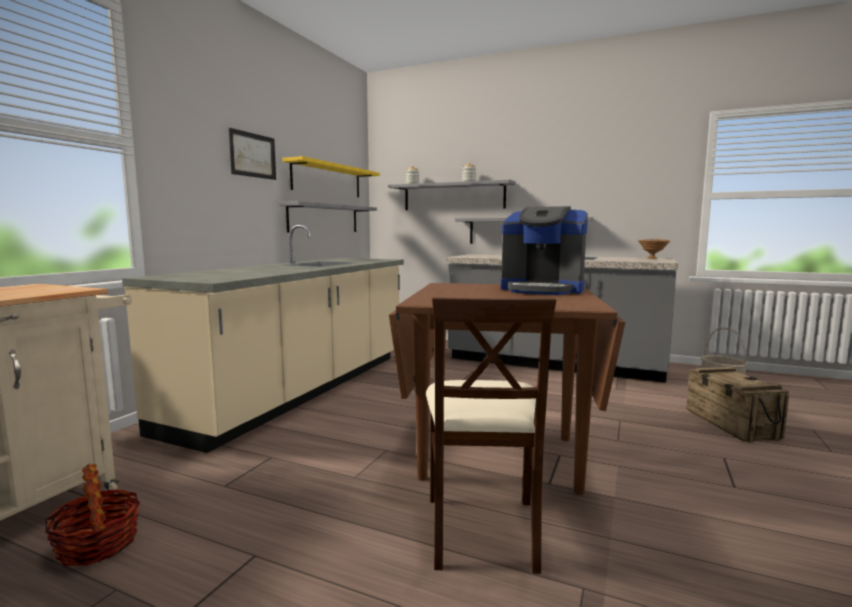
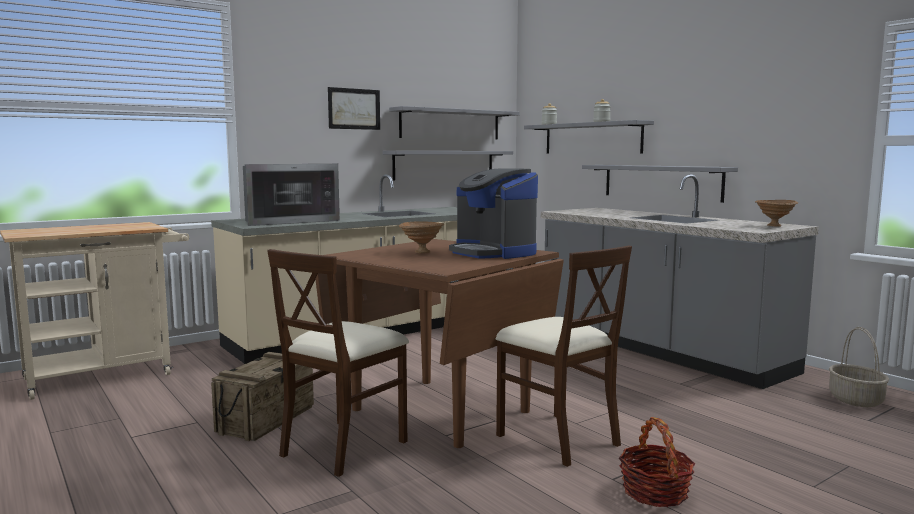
camera: 30 degrees right, 0 degrees up
(98, 544) = (133, 397): basket -> basket (655, 492)
(233, 274) = (287, 221): none -> microwave
(327, 180) = (450, 124): yellow shelf -> grey shelf
(483, 294) = (421, 252): none -> brown bowl
(632, 459) = (557, 438): none -> beige chair
(730, 424) = (744, 438): crate -> crate (266, 419)

